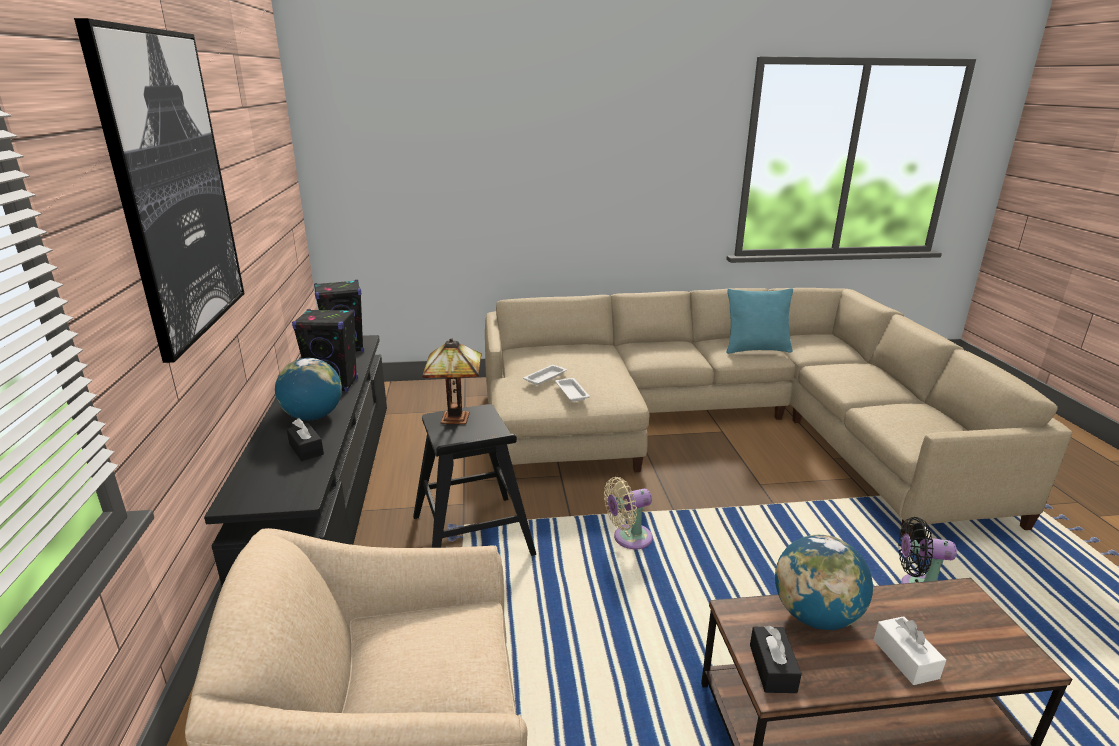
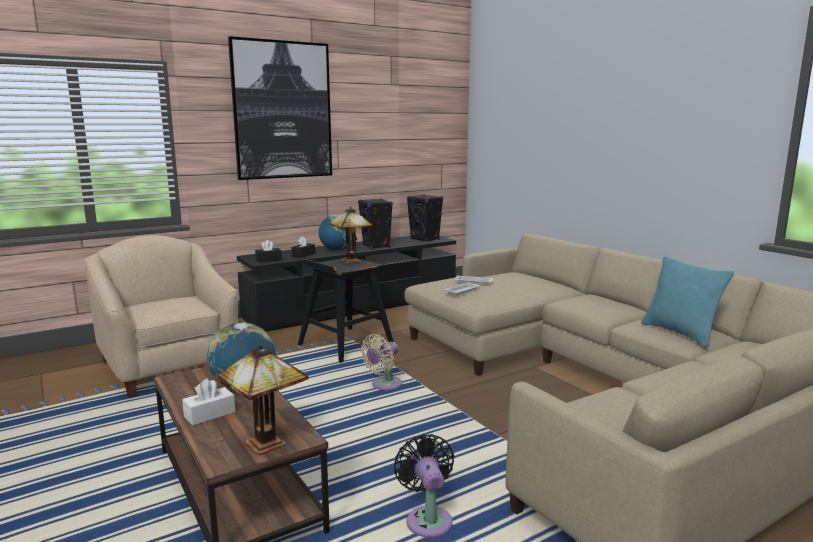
camera: 65 degrees right, 10 degrees down
(628, 538) = (384, 385): beige fan -> beige fan turned 90 degrees counterclockwise
(772, 668) = (189, 377): black tissue box -> black tissue box (268, 260)
(978, 619) = (267, 442): none -> table lamp

